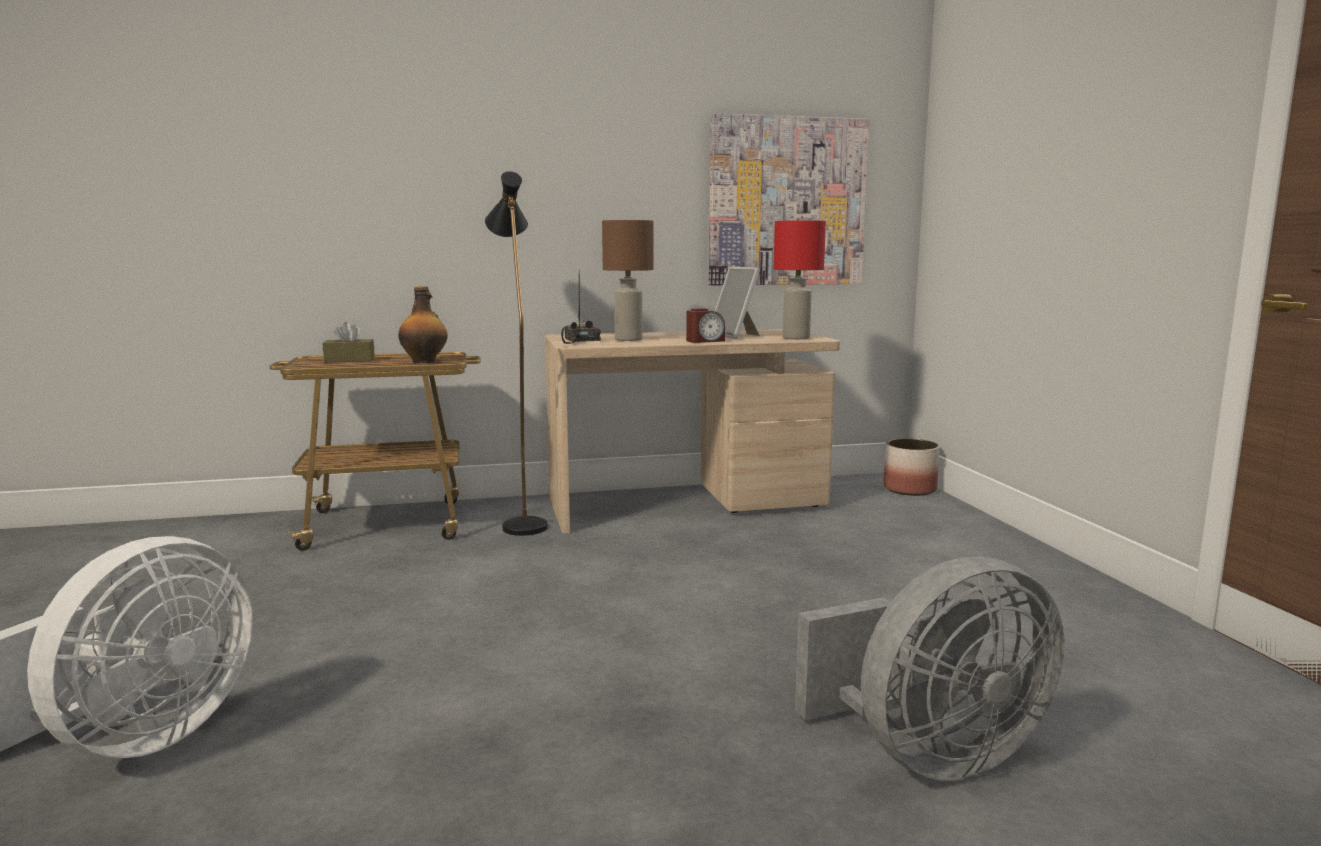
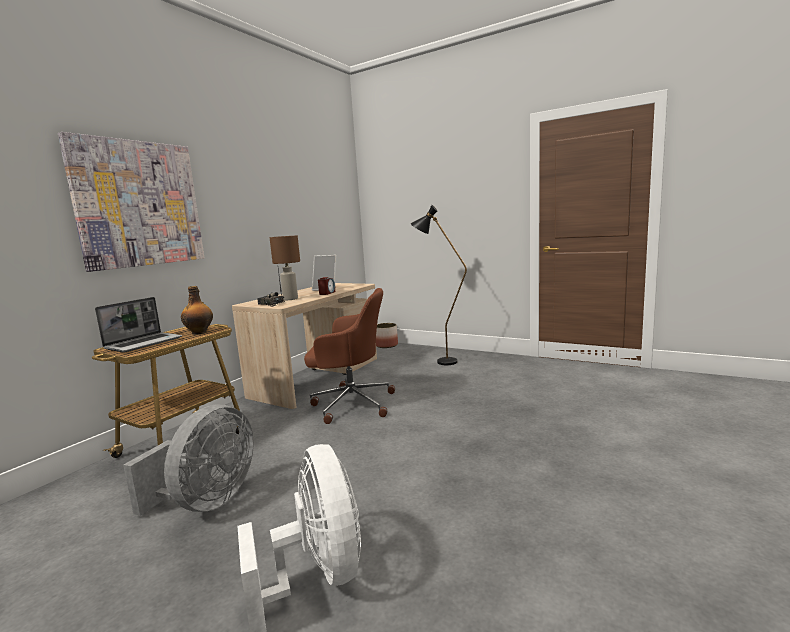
camera: 45 degrees left, 0 degrees up
(349, 360) = (144, 343): brown tissue box -> laptop
(521, 523) = (261, 413): black floor lamp -> black floor lamp (439, 361)
(640, 558) = (351, 403): none -> brown office chair
(787, 202) = (319, 222): picture -> picture (138, 204)
(796, 338) = (354, 285): red table lamp -> none
(929, 756) = (554, 414): grey fan -> grey fan (207, 502)

